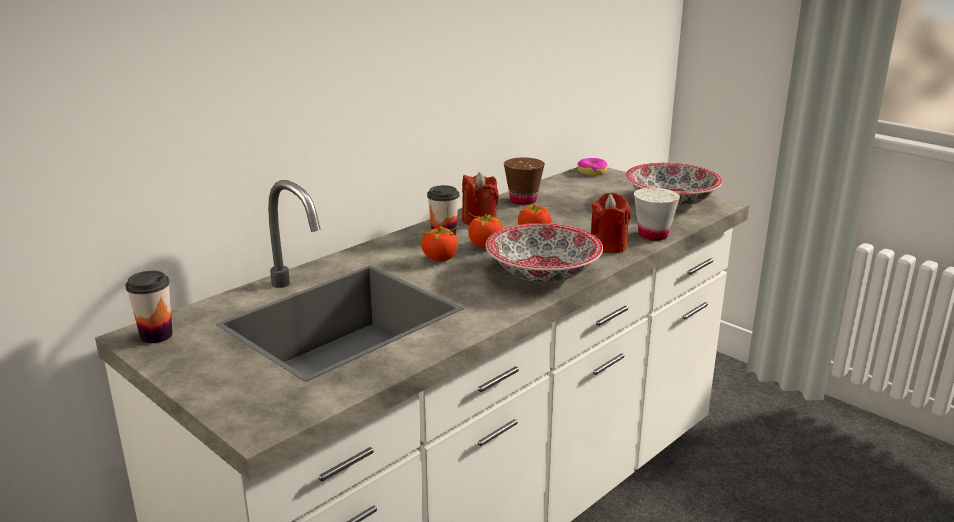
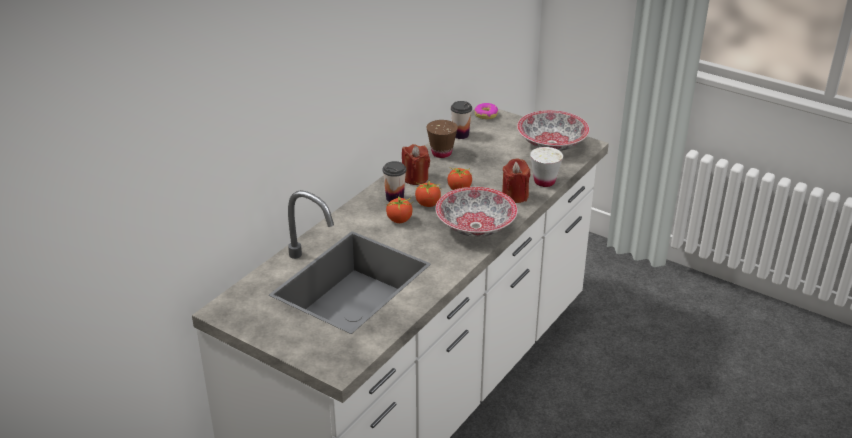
camera: 10 degrees left, 10 degrees up
(156, 335) = (233, 309): cup -> cup (460, 135)

